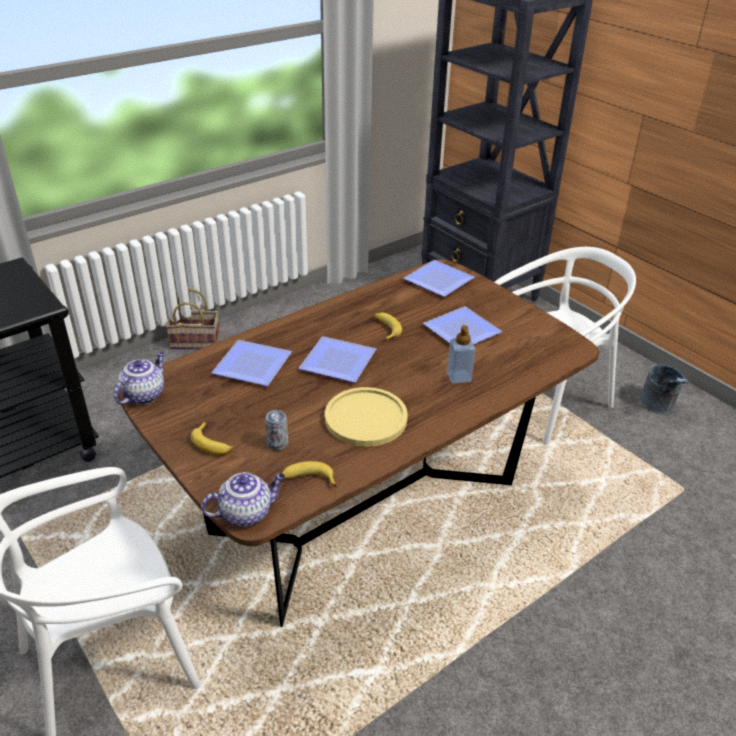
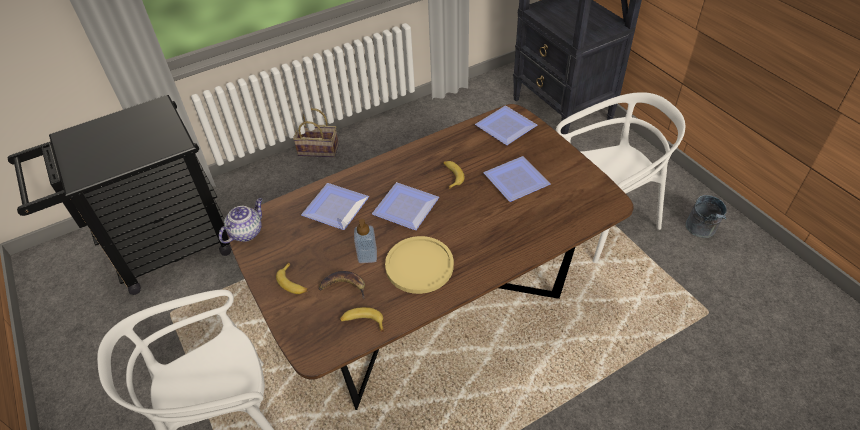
camera: 10 degrees right, 10 degrees up
(247, 513) = (310, 350): teapot -> none
(277, 444) = (344, 286): can -> banana
(459, 377) = (504, 228): soap dispenser -> soap dispenser (367, 256)

